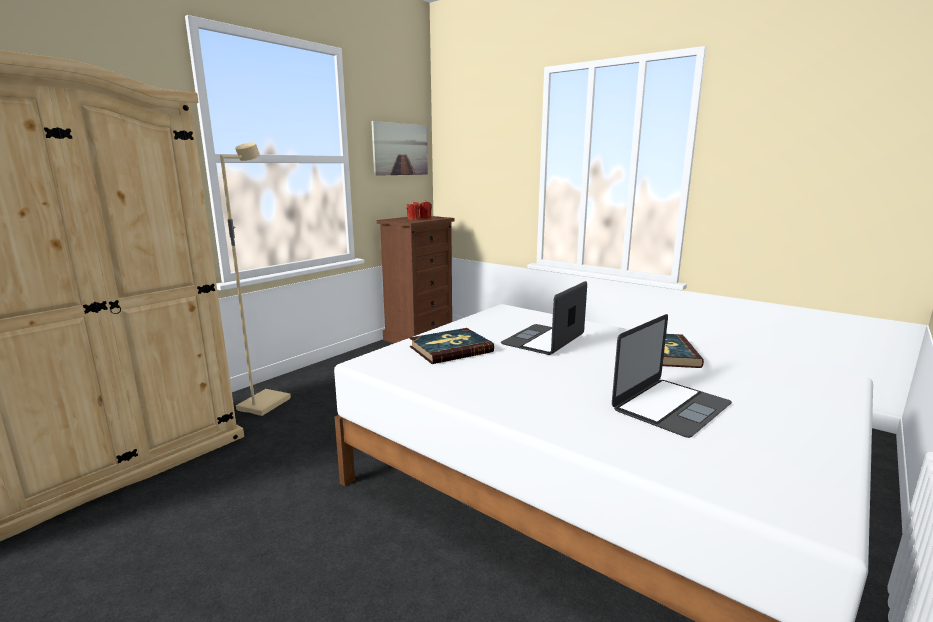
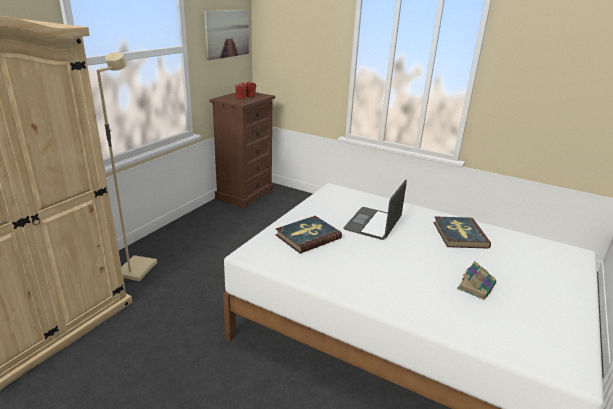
camera: 10 degrees left, 10 degrees up
(671, 406) = (476, 286): laptop -> book

